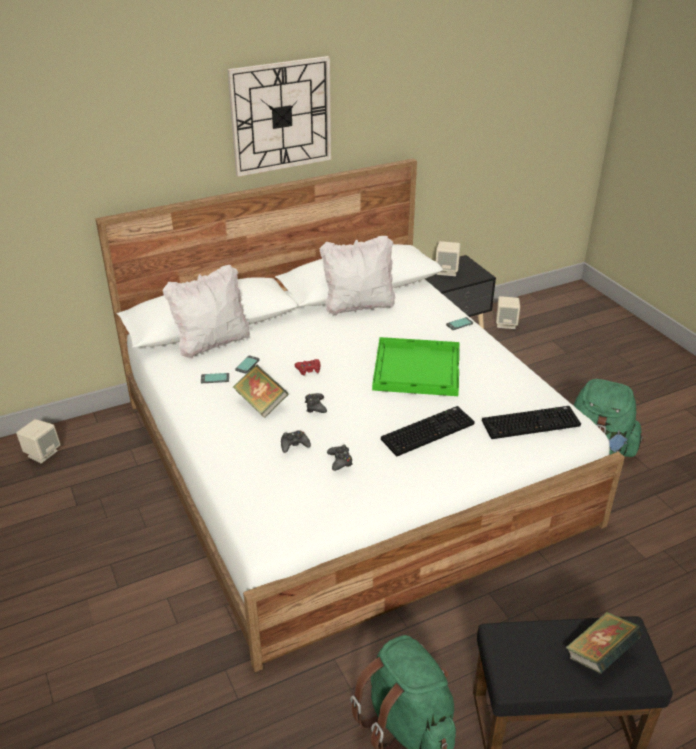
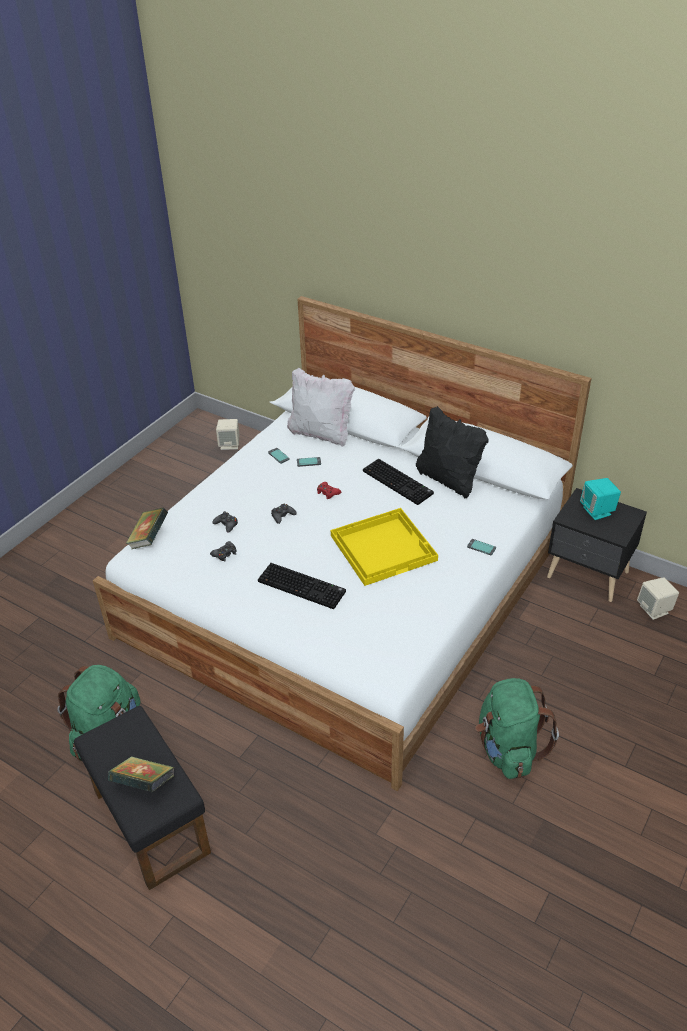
camera: 60 degrees right, 5 degrees up
(261, 403) = (266, 489): book -> book (149, 539)
(281, 116) = (460, 278): wall clock -> none
(358, 306) = (448, 480): white pillow -> black pillow
(416, 368) = (383, 547): green tray -> yellow tray
(447, 271) = (597, 511): beige speaker -> turquoise speaker
(531, 422) = (364, 642): keyboard -> keyboard (399, 482)

